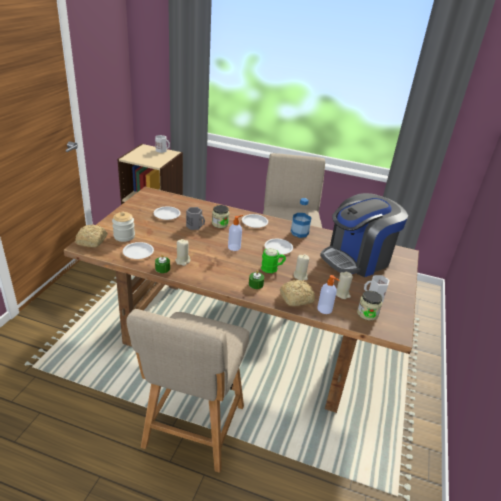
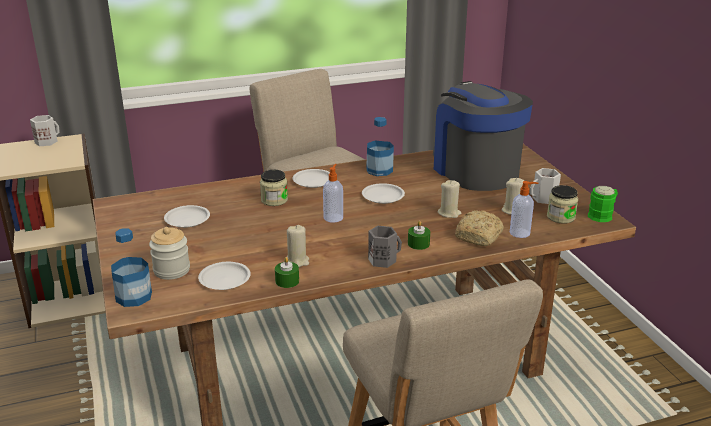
camera: 35 degrees left, 5 degrees down
(92, 241) = (134, 296): bread -> bottle
(194, 226) = (246, 216): grey mug -> grey mug (383, 259)
(272, 268) = (409, 219): green mug -> green mug (603, 214)
(357, 259) = (475, 170): coffee machine -> coffee machine turned 135 degrees clockwise

